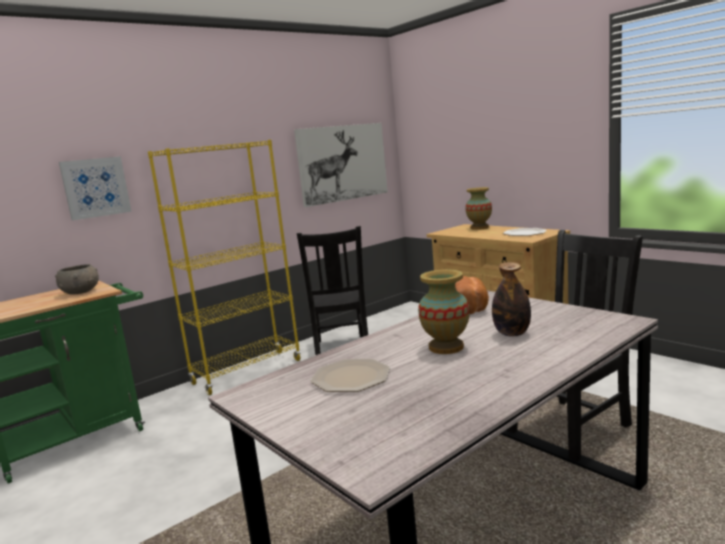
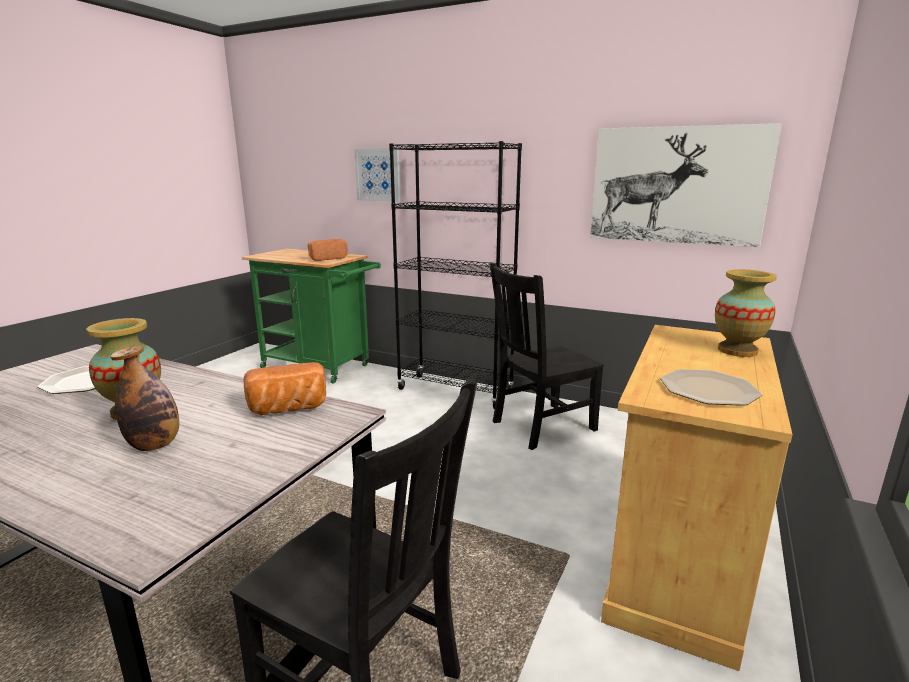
camera: 65 degrees right, 5 degrees up
(81, 292) = (326, 258): grey bowl -> bread
(247, 372) = (455, 391): yellow bookcase -> black bookcase

